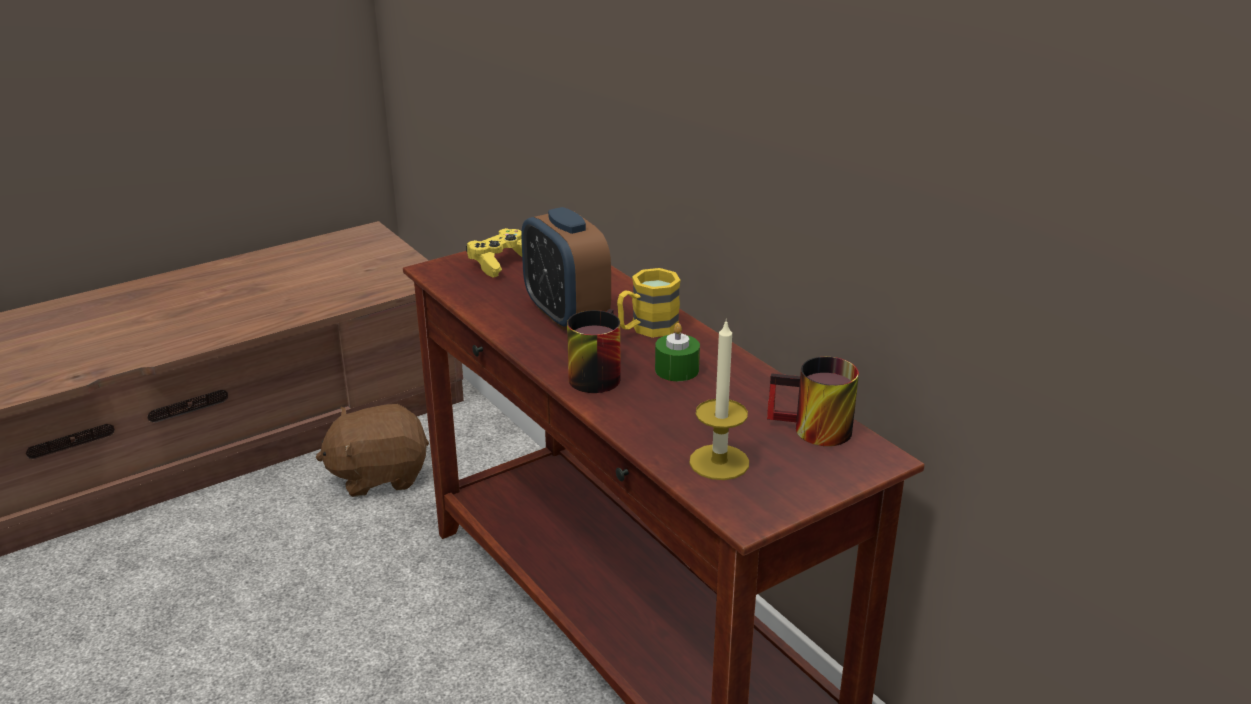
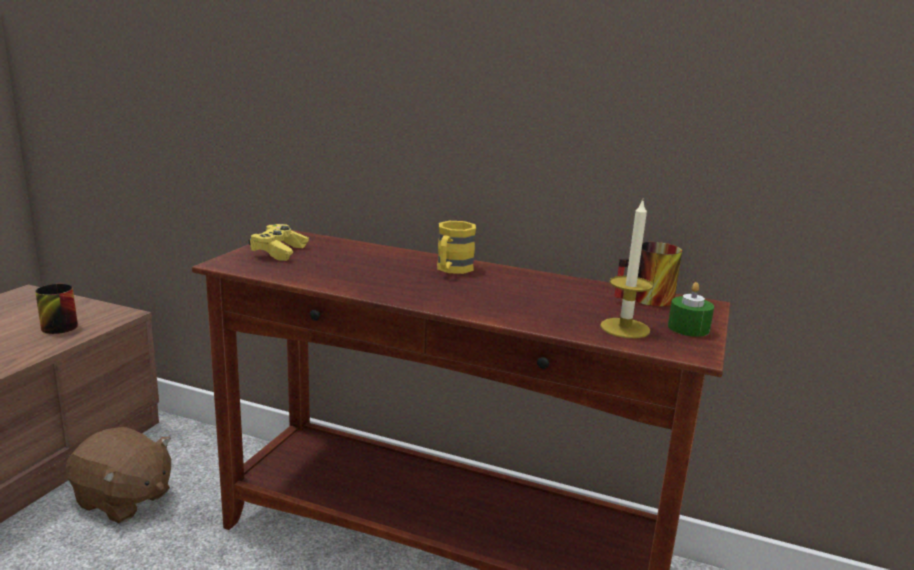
camera: 35 degrees left, 10 degrees down
(379, 475) = (123, 500): brown plush toy -> brown plush toy turned 105 degrees counterclockwise
(566, 314) = (380, 272): alarm clock -> none
(593, 373) = (457, 300): mug -> mug (57, 325)
(677, 370) = (510, 287): green candle -> green candle (688, 328)

